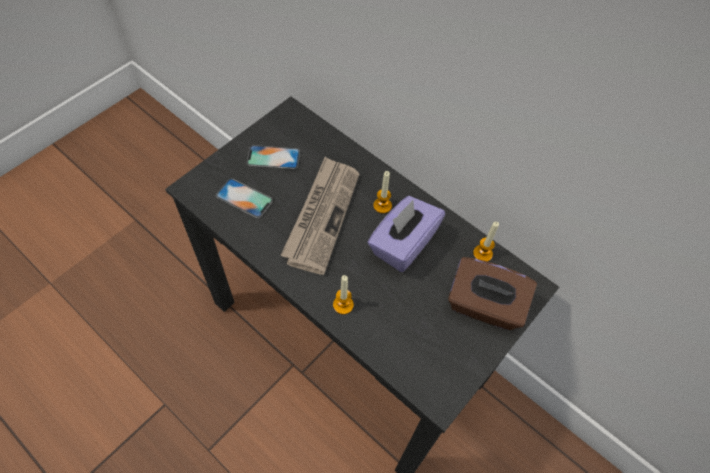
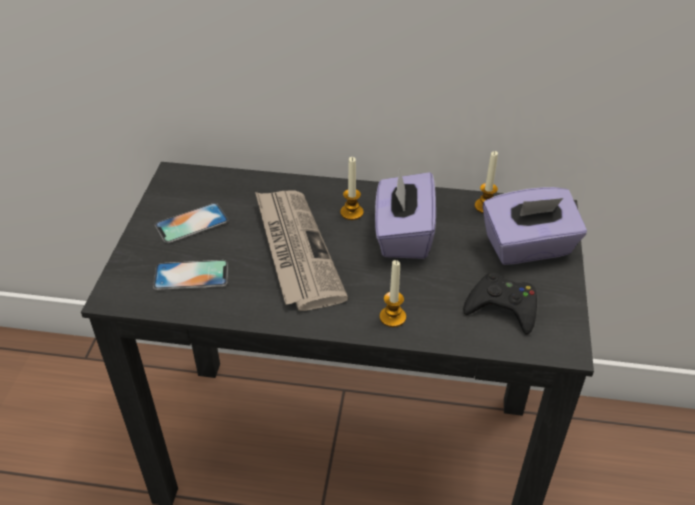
camera: 30 degrees left, 15 degrees down
(423, 343) = (502, 307): none -> black game controller
(484, 306) = (528, 247): brown tissue box -> purple tissue box

